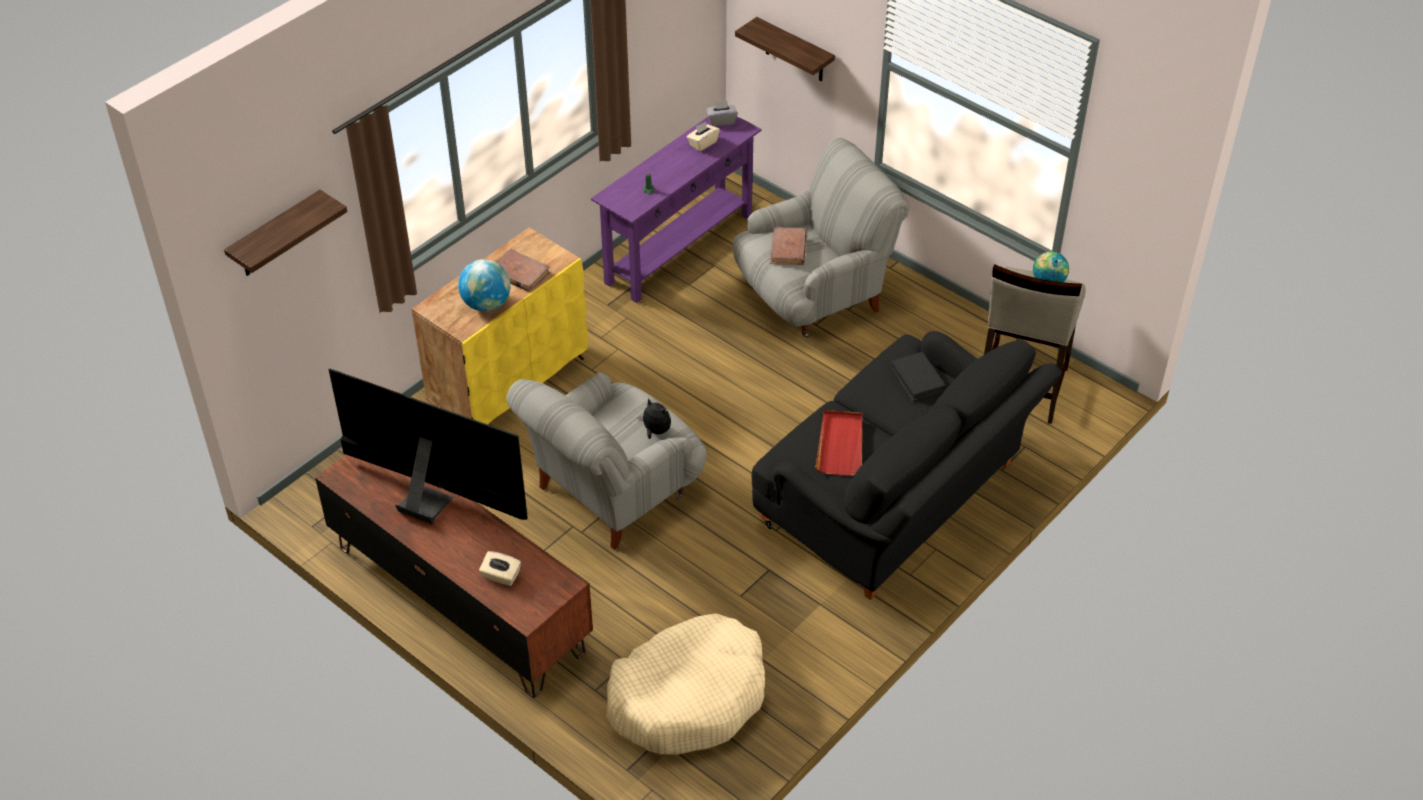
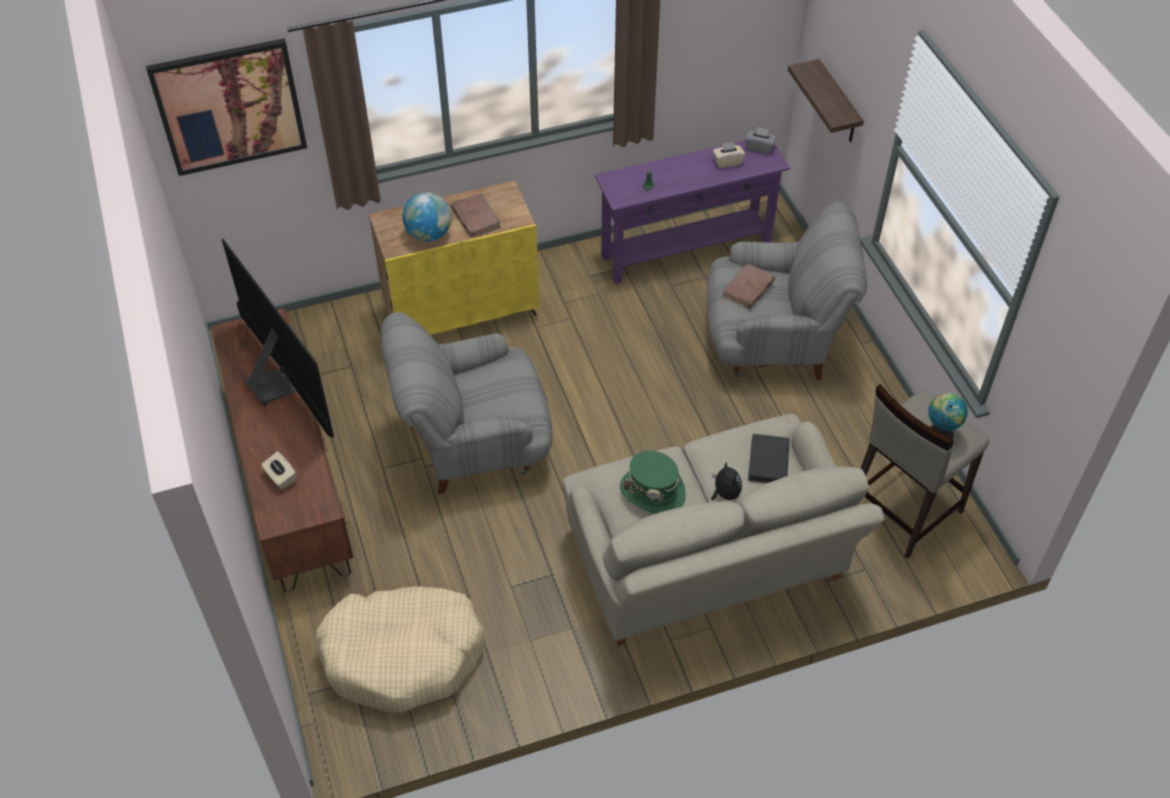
camera: 30 degrees right, 5 degrees up
(276, 236) = (229, 107): shelf -> picture
(655, 431) = (510, 406): plush toy -> plush toy (725, 494)
(840, 444) = (652, 492): red tray -> green hat
(897, 502) = (708, 566): black sofa -> beige sofa

